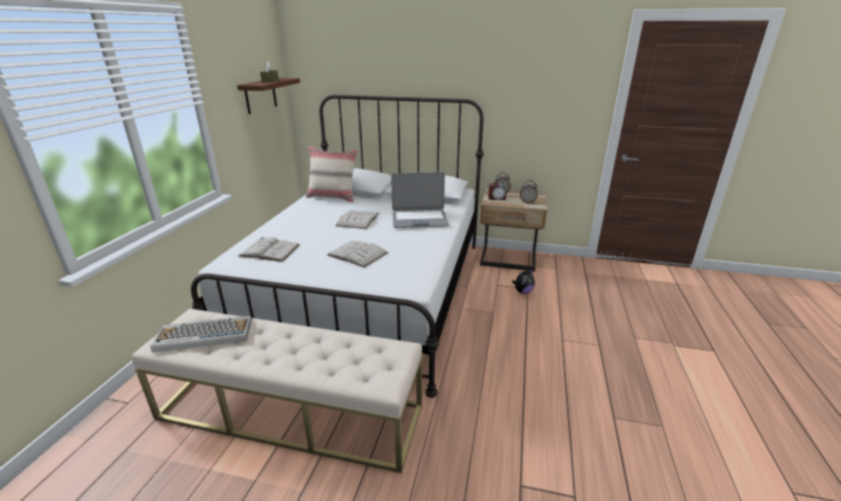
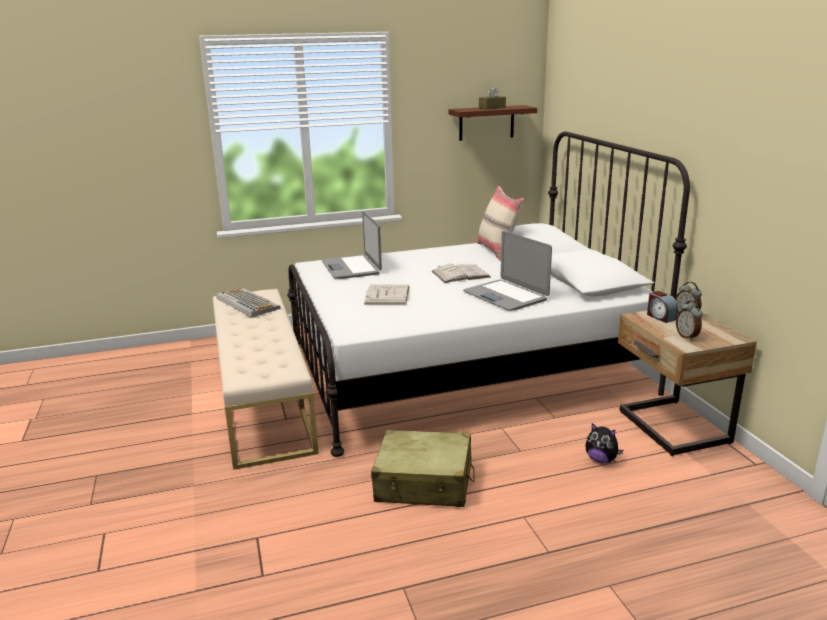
camera: 60 degrees right, 5 degrees down
(269, 250) = (351, 268): white book -> laptop
(502, 364) = (424, 483): none -> beige suitcase

